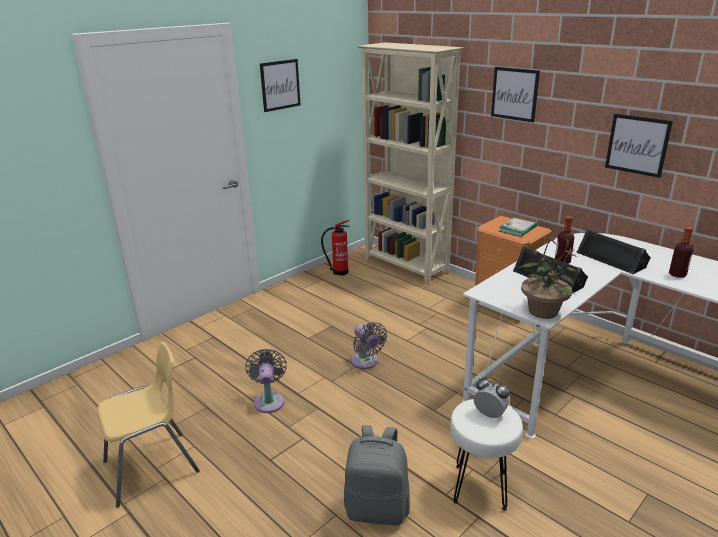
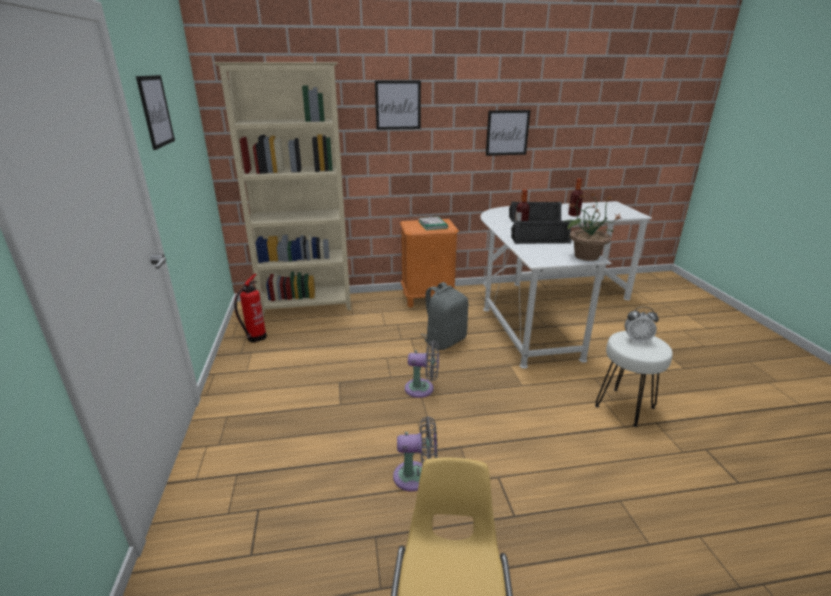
camera: 55 degrees left, 0 degrees up
(269, 400) = (416, 476): grey fan -> grey fan turned 150 degrees clockwise
(377, 508) = (623, 470): grey backpack -> grey backpack (444, 341)
(490, 414) = (637, 340): alarm clock -> alarm clock turned 150 degrees counterclockwise

